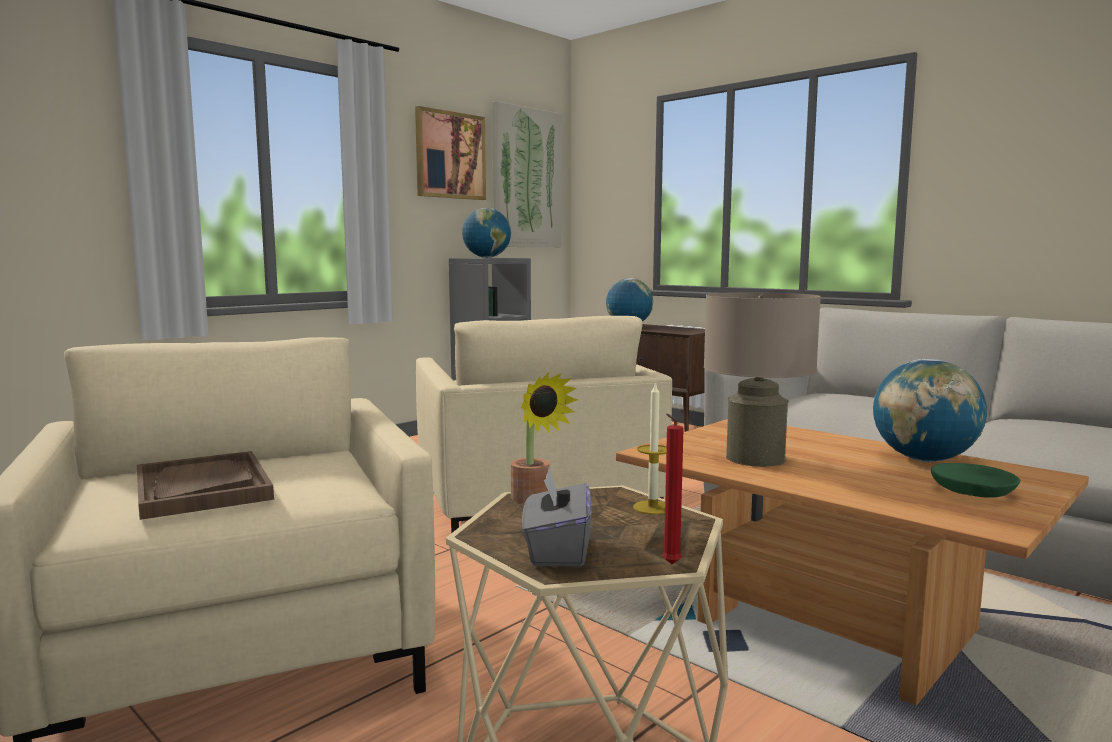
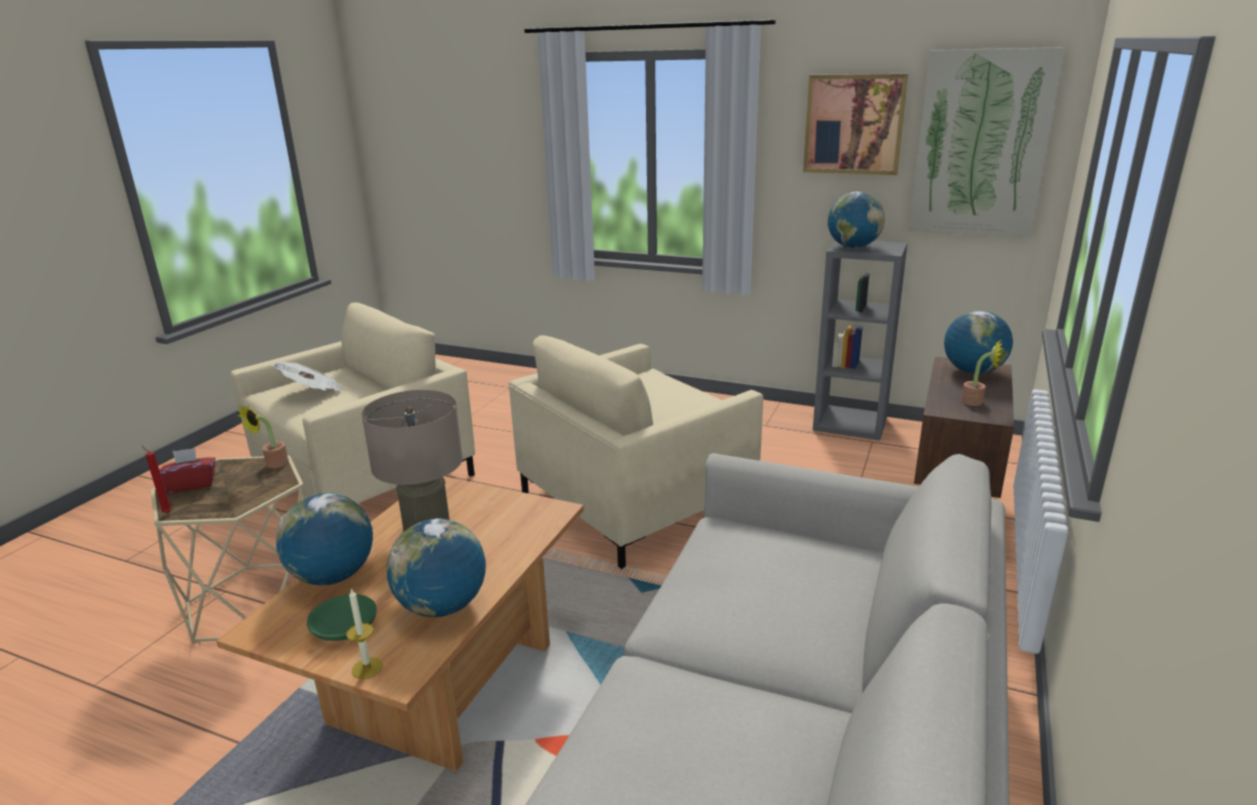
camera: 70 degrees right, 15 degrees up
(202, 488) = (313, 392): brown tray -> newspaper
(557, 551) = (192, 484): grey tissue box -> red tissue box
(652, 507) = (255, 497): candle -> candle (367, 668)
(680, 329) = (976, 402): none -> potted plant
(865, 494) = (333, 576): none -> globe

